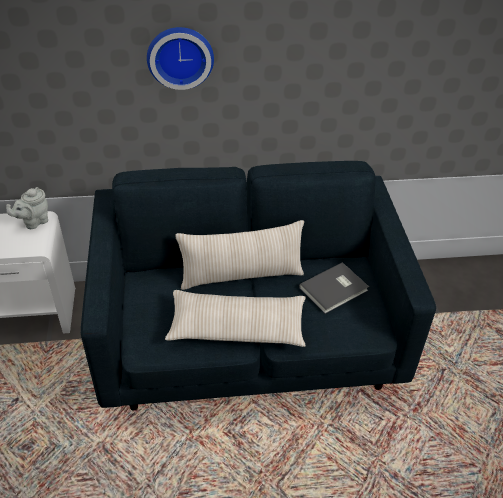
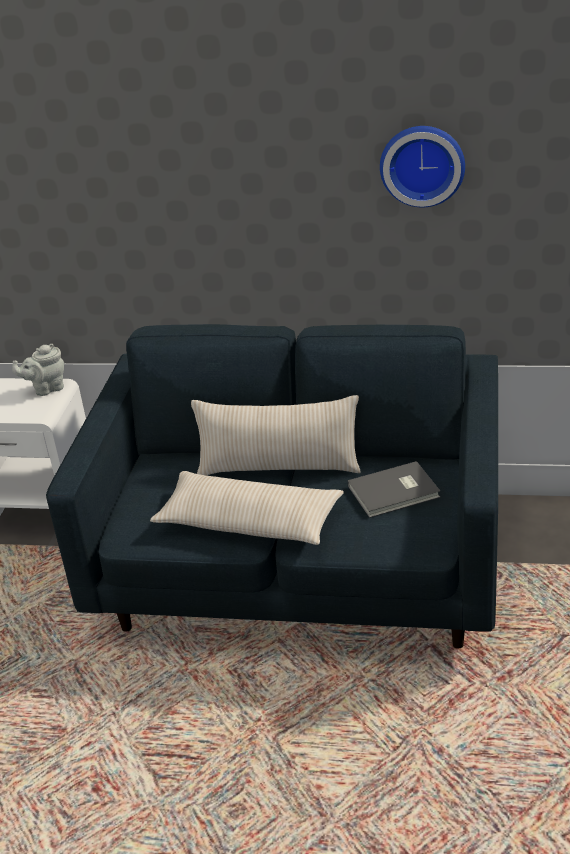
camera: 20 degrees right, 10 degrees down
(180, 56) = (216, 184): wall clock -> wall clock (422, 164)

